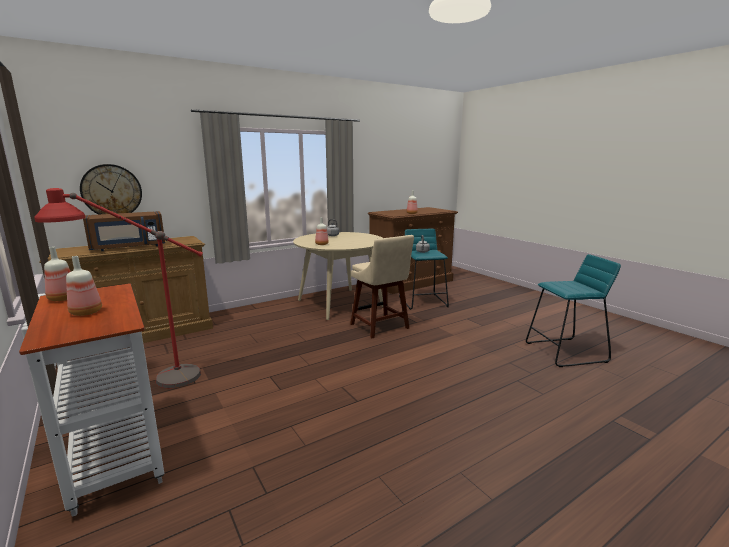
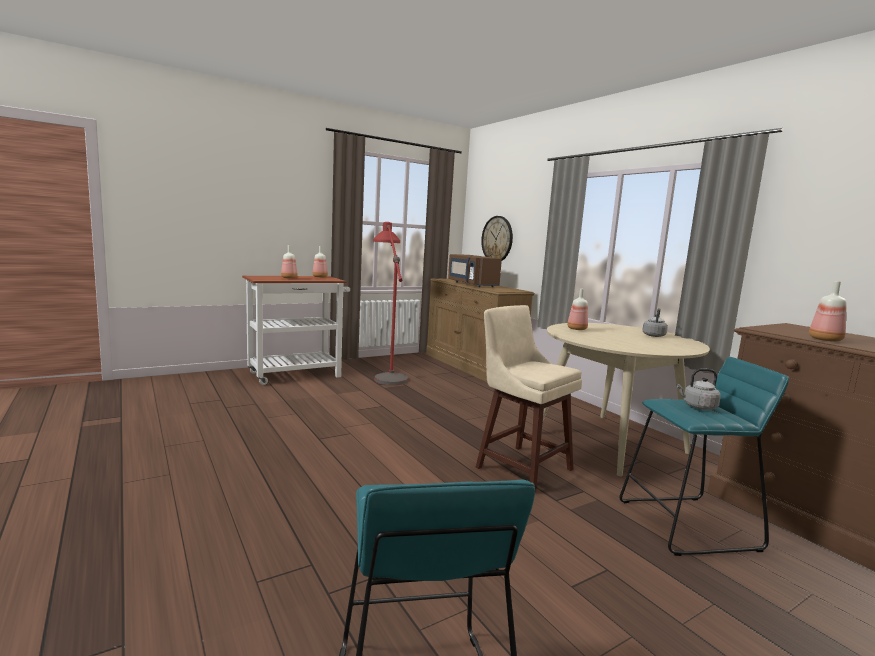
camera: 90 degrees right, 5 degrees down
(381, 327) = (520, 466): beige chair -> beige chair turned 75 degrees clockwise

